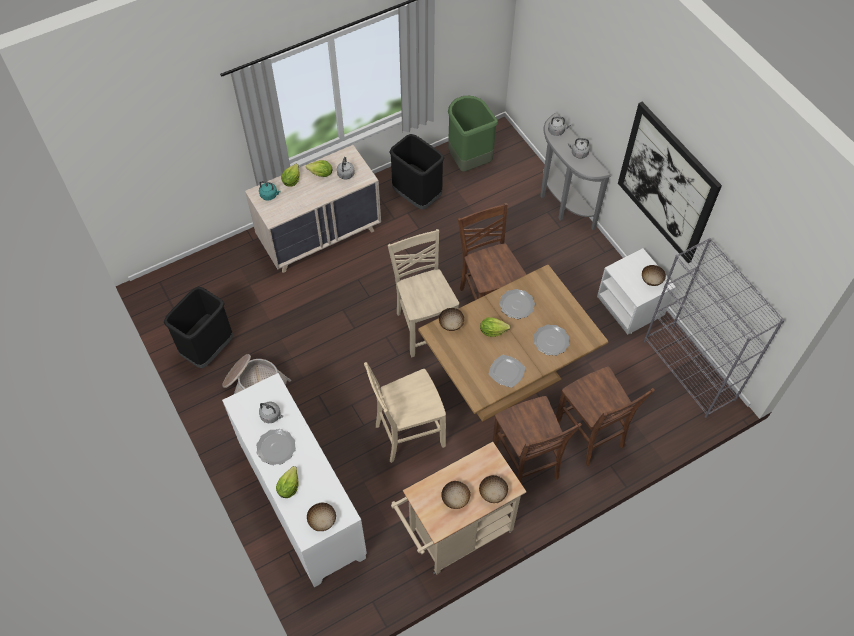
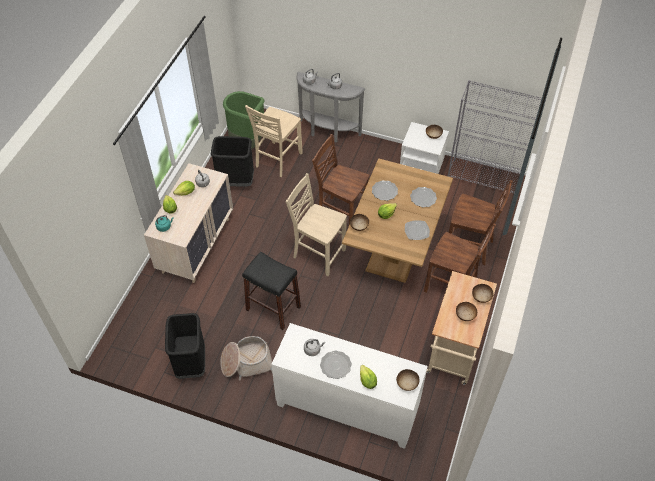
camera: 40 degrees left, 5 degrees down
(329, 351) = (273, 308): none -> black stool
(407, 434) = (370, 321): beige chair -> beige chair (277, 160)
(667, 183) = (418, 65): picture -> none

